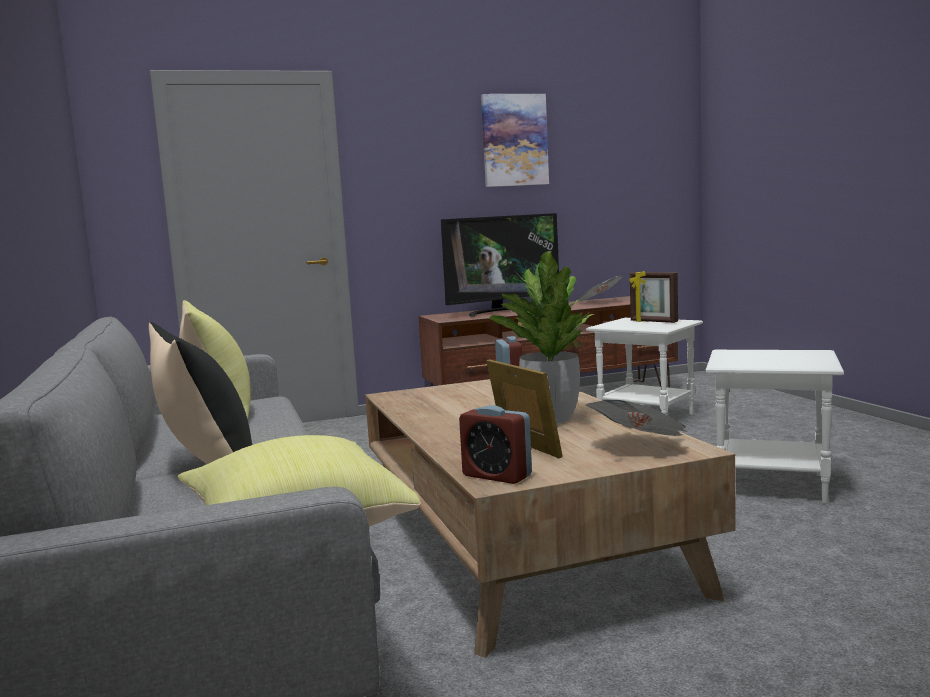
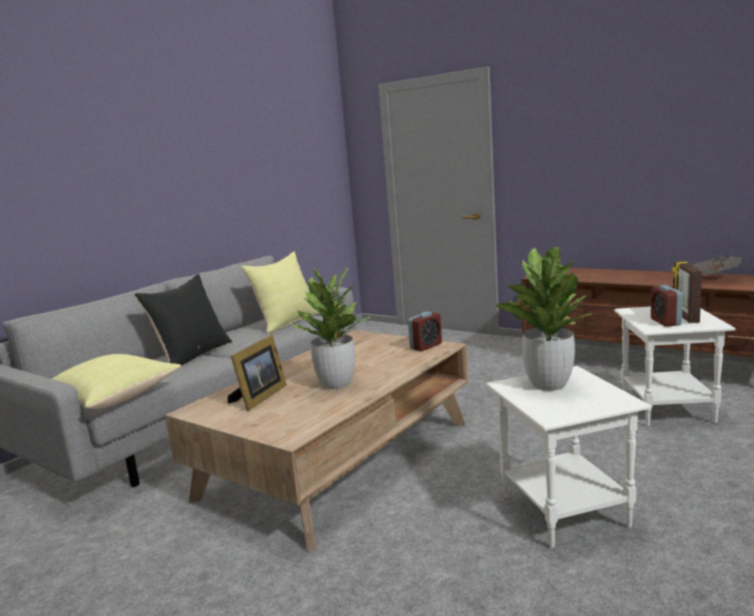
camera: 55 degrees right, 5 degrees up
(497, 476) = (203, 407): alarm clock -> alarm clock (665, 322)
(502, 311) = (601, 274): television -> none
(514, 140) = (650, 109): picture -> none
(641, 446) = (289, 422): newspaper -> none
(747, 358) = (548, 384): none -> potted plant

